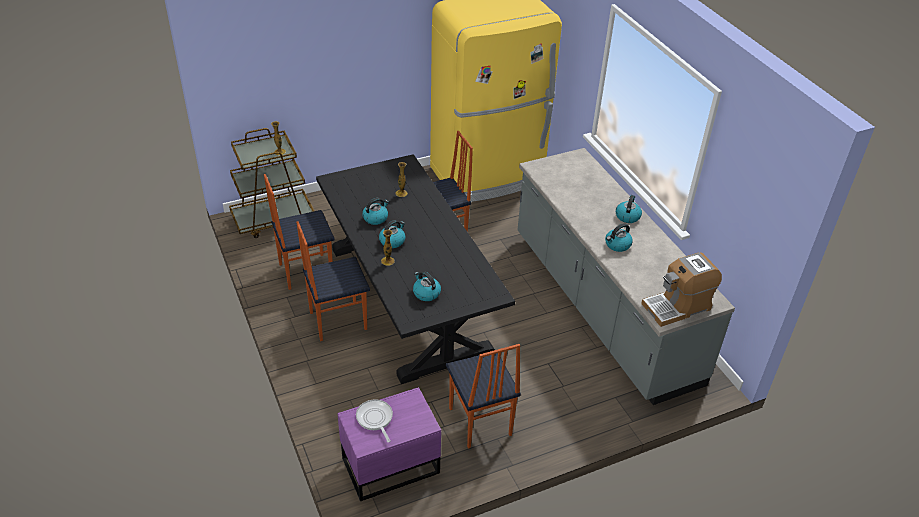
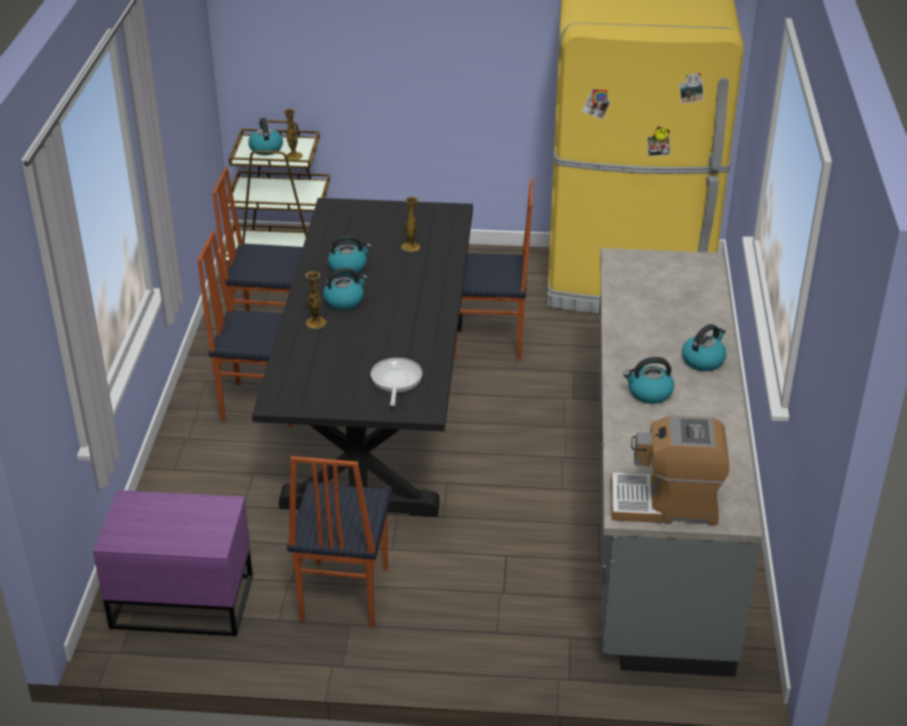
camera: 30 degrees right, 5 degrees down
(375, 419) = (155, 514): frying pan -> frying pan (396, 381)
(426, 293) = (330, 376): kettle -> kettle (265, 148)

